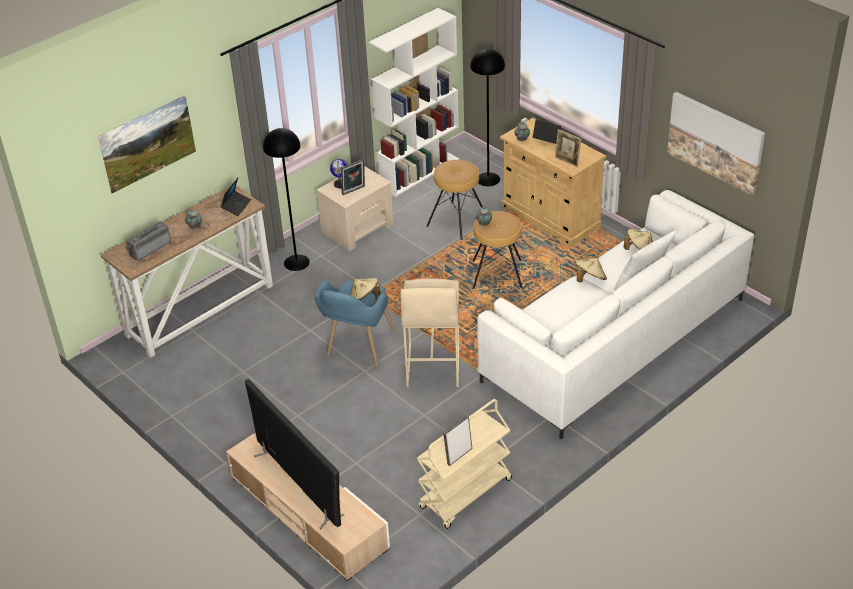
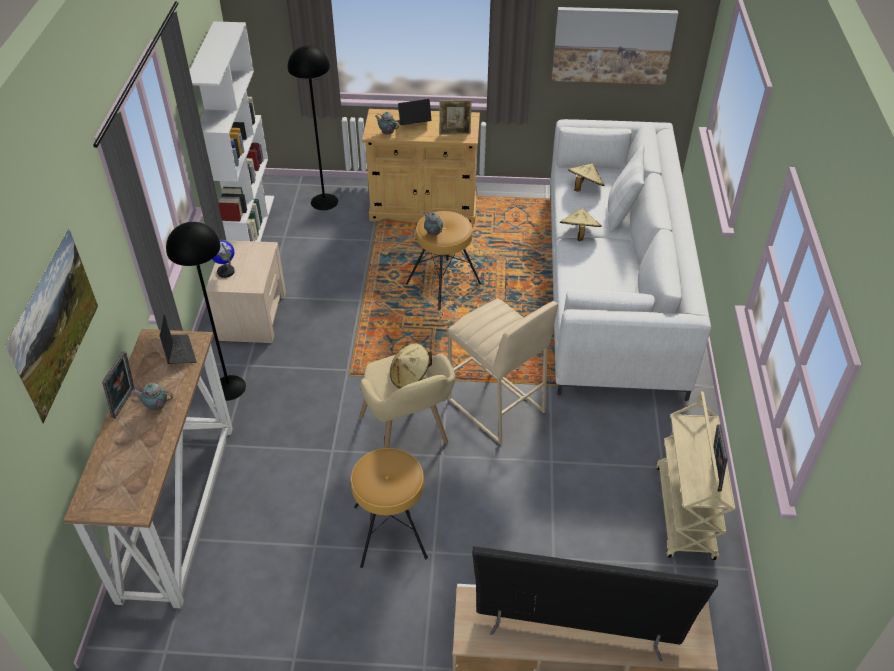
camera: 45 degrees left, 5 degrees up
(149, 248) = (126, 468): radio -> none
(354, 191) = (250, 271): picture frame -> picture frame (125, 403)
(358, 350) = (408, 439): blue armchair -> beige armchair
(457, 221) = (344, 255): brown stool -> brown stool (391, 531)

